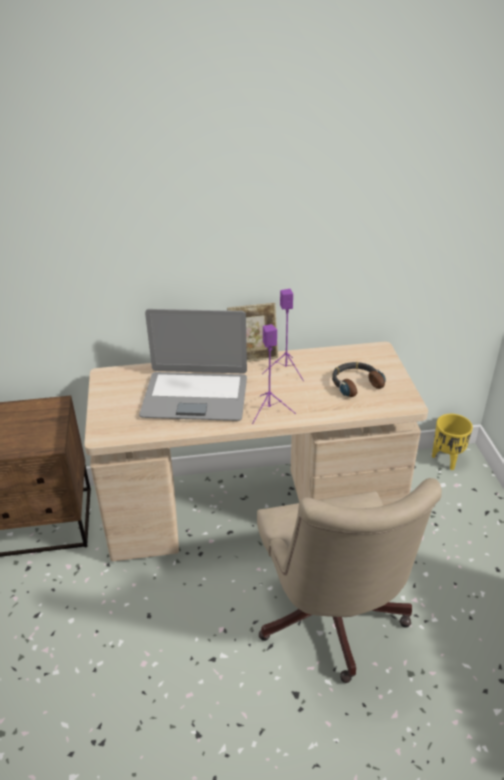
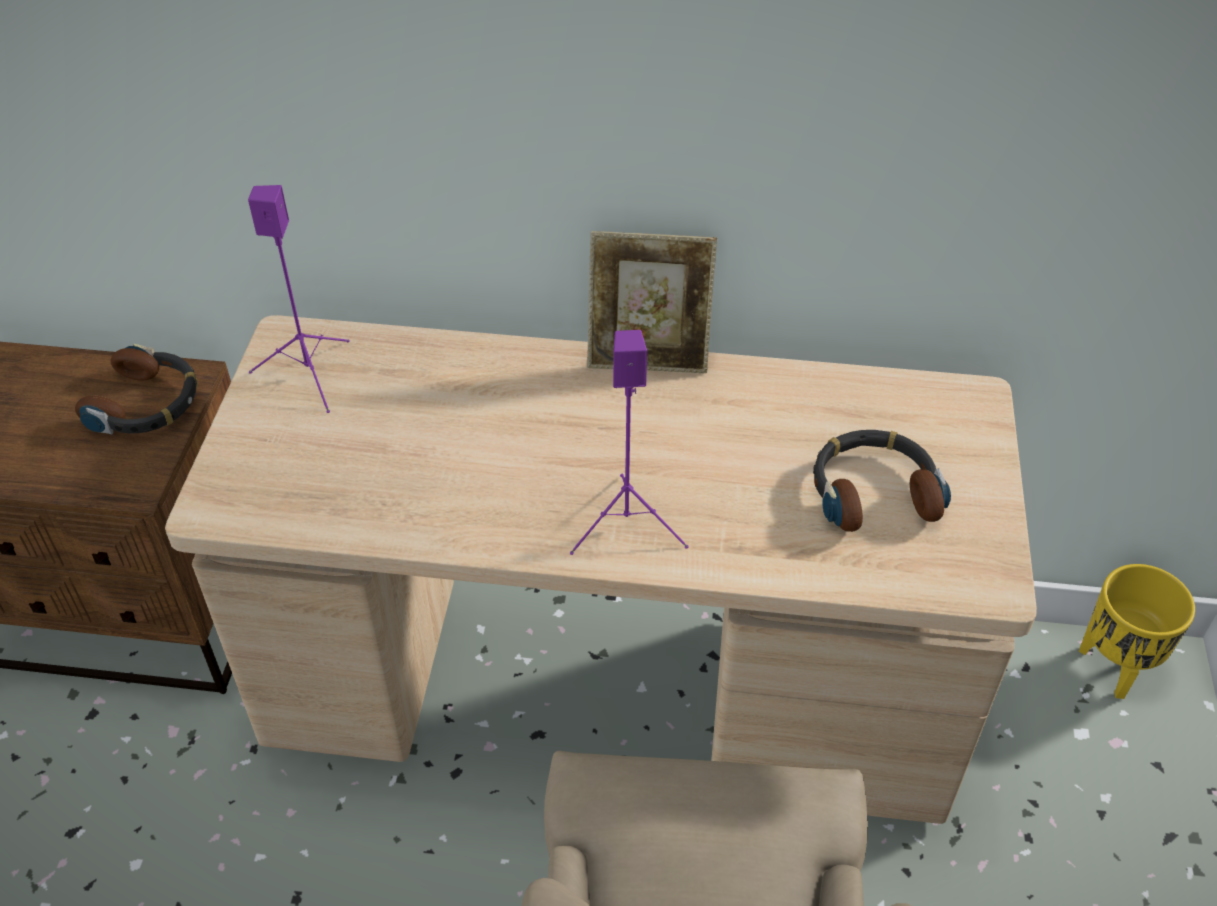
camera: 15 degrees right, 10 degrees up
(43, 416) = (146, 404): none -> headphones
(195, 396) = (467, 443): laptop -> none
(285, 370) = (712, 413): purple speaker -> purple speaker (309, 373)

